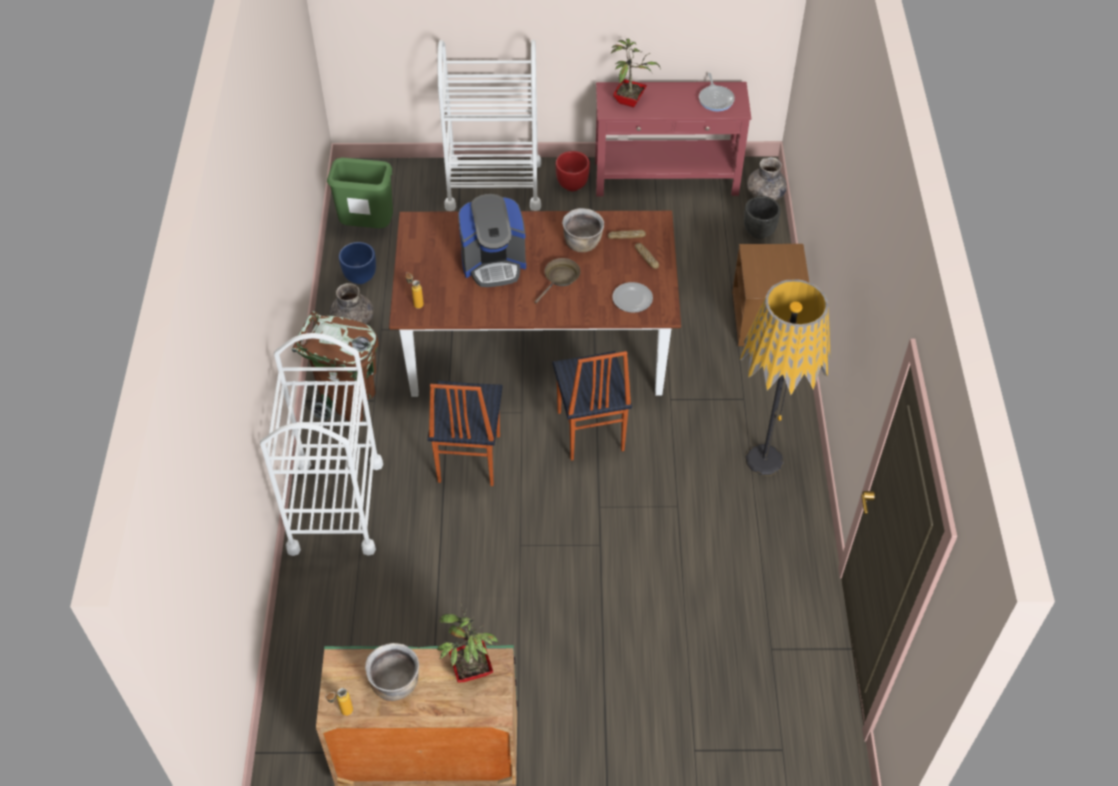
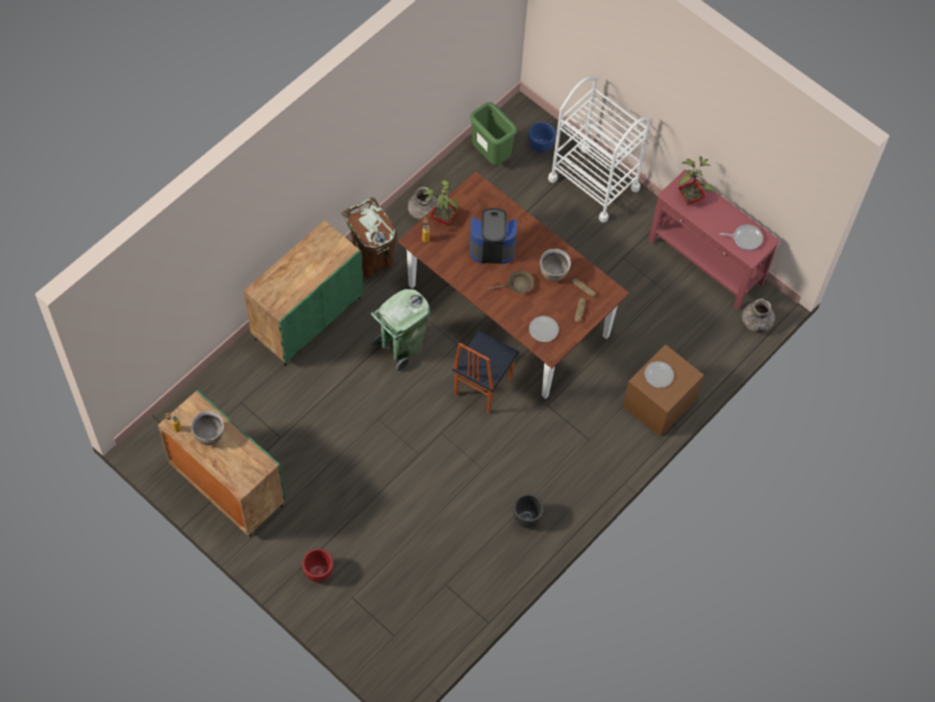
camera: 40 degrees right, 10 degrees up
(335, 506) = (308, 318): white cart -> green cabinet
(360, 277) = (454, 186): blue planter -> blue planter (540, 146)
(467, 459) = (401, 347): chair -> green trash can
(469, 670) = (248, 458): potted plant -> potted plant (442, 217)
(493, 263) = (492, 246): coffee machine -> coffee machine turned 150 degrees clockwise
(572, 185) = (642, 221): red planter -> red planter (319, 572)
(716, 99) = (745, 238): frying pan -> frying pan turned 120 degrees counterclockwise
(759, 231) = (722, 344): black planter -> black planter (527, 518)
(764, 460) = (559, 484): floor lamp -> none
(765, 272) = (659, 375): none -> plate

